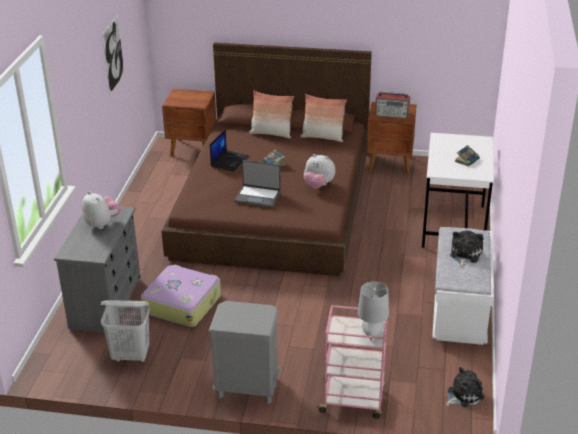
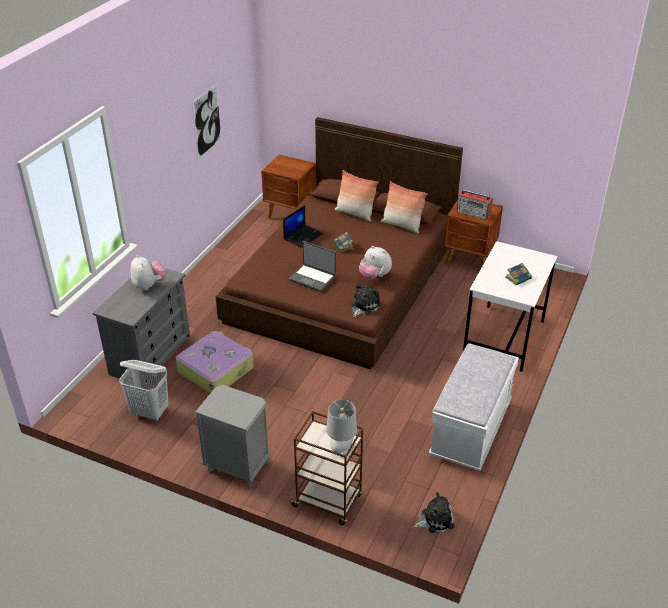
camera: 15 degrees right, 5 degrees up
(353, 400) = (328, 501): pink cart -> brown cart
(465, 255) = (477, 379): plush toy -> plush toy (363, 306)

